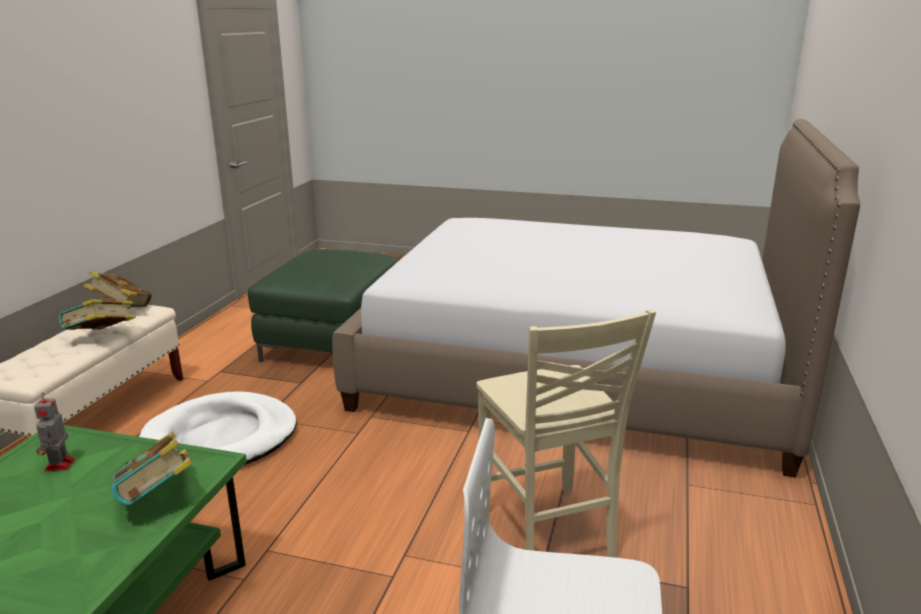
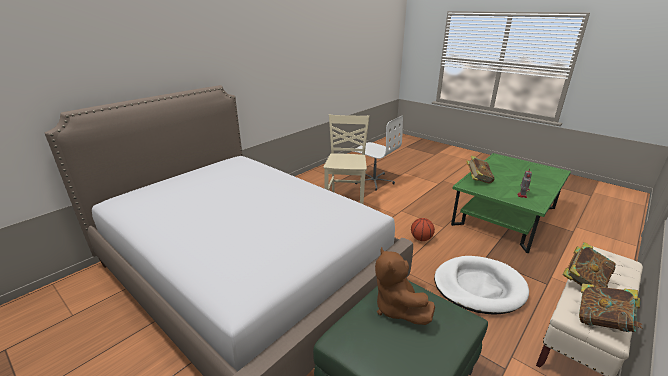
camera: 155 degrees left, 5 degrees up
(324, 499) = (421, 239): none -> basketball
(337, 271) = (397, 308): none -> brown plush toy

